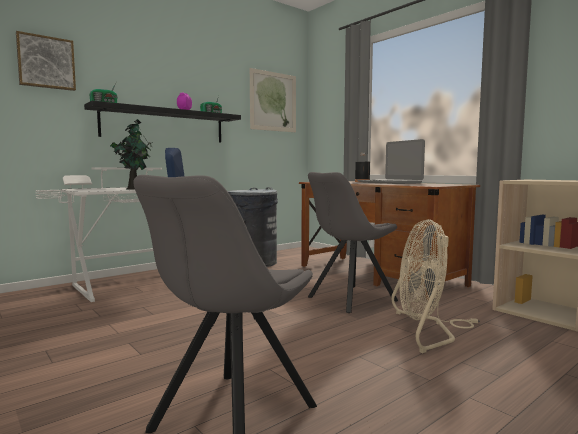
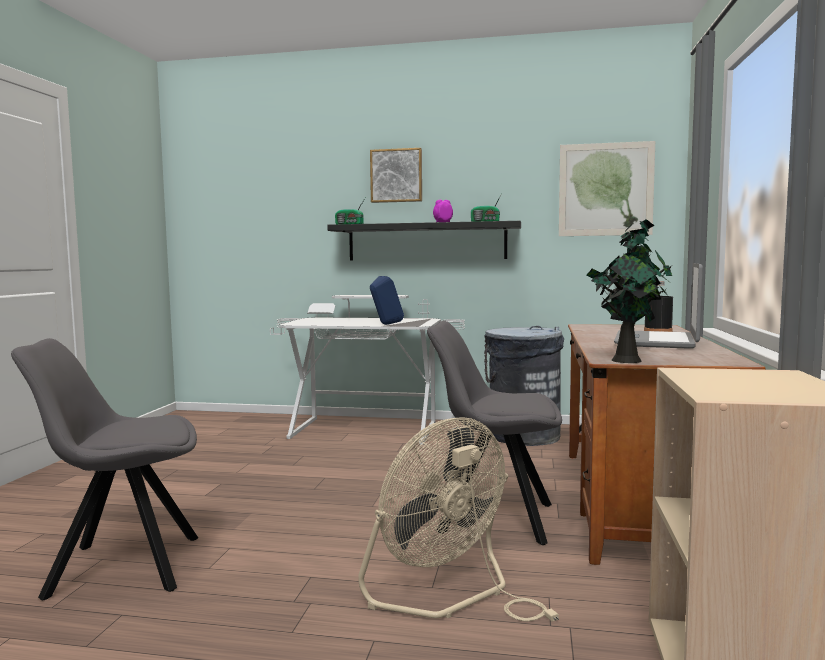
camera: 50 degrees right, 0 degrees up
(46, 62) = (303, 188): picture -> picture (396, 176)
(134, 189) = (348, 323): potted plant -> potted plant (627, 360)

